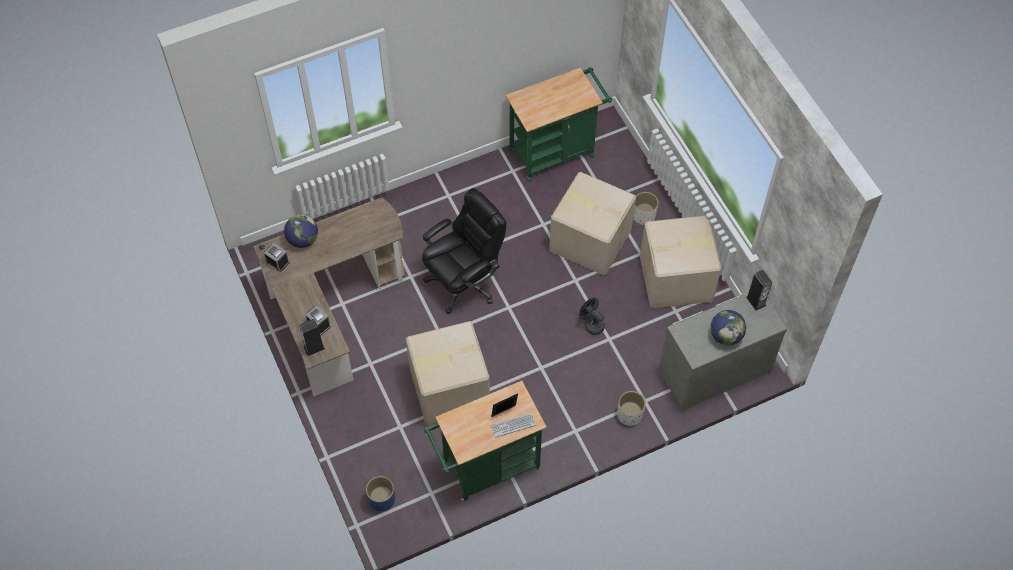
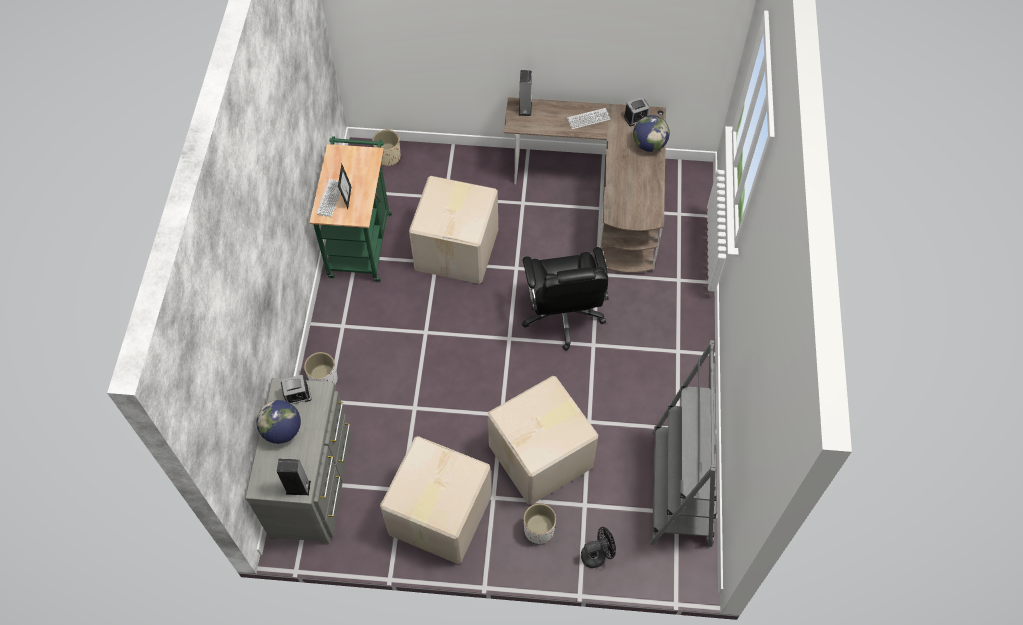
camera: 120 degrees right, 0 degrees up
(299, 295) = (588, 119): none -> keyboard
(319, 324) = (547, 121): alarm clock -> alarm clock (297, 395)
(382, 500) = (388, 157): blue planter -> beige planter
(556, 151) = (680, 488): green cart -> grey bookcase
(591, 324) = (441, 401): black fan -> black fan (597, 555)

